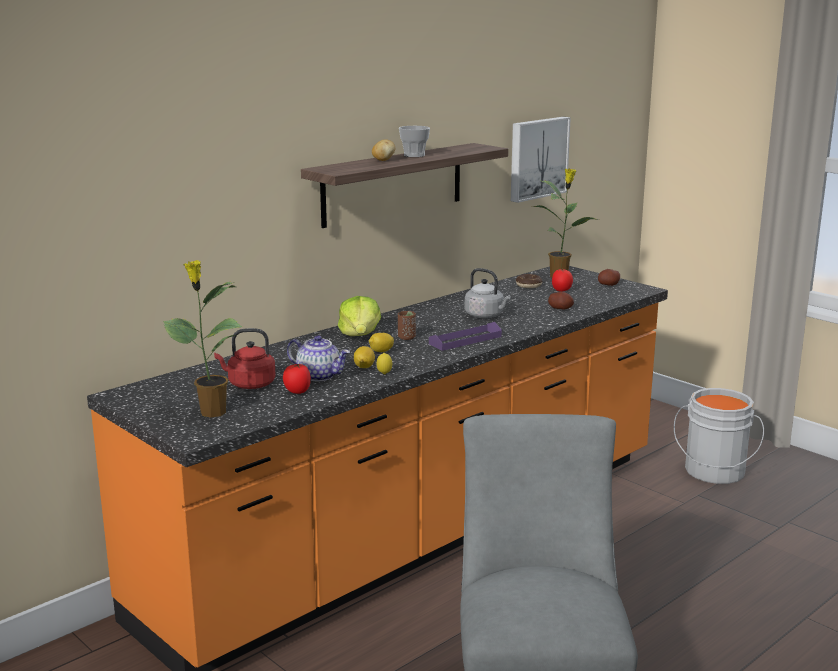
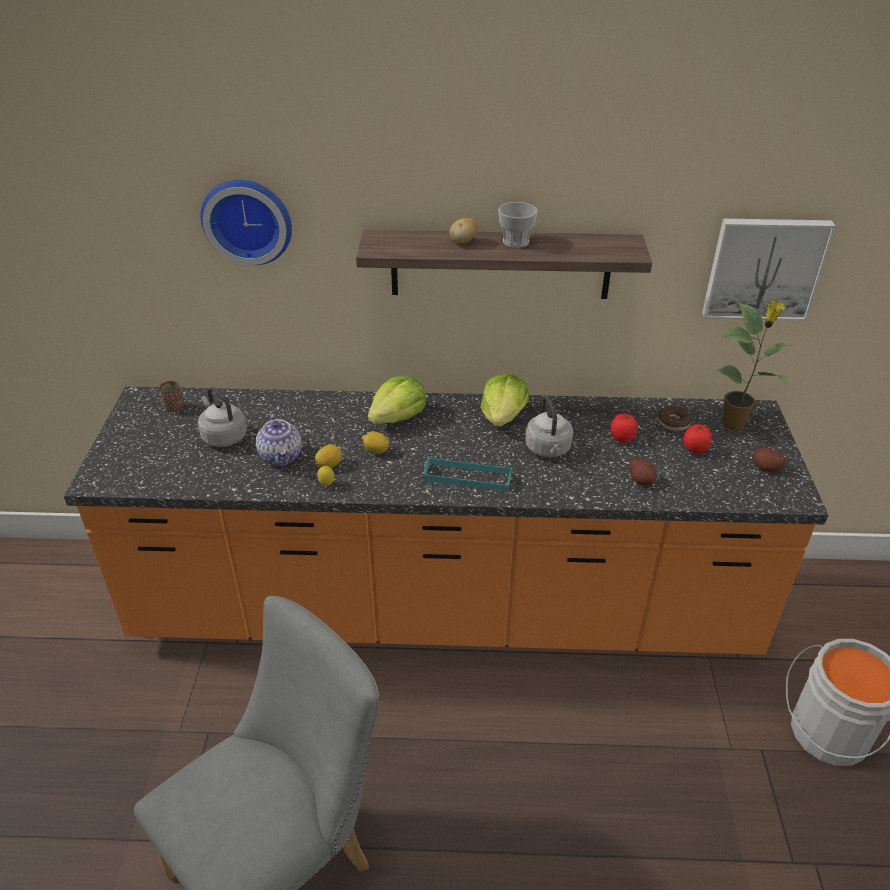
camera: 45 degrees right, 20 degrees up
(211, 412) = (149, 456): potted plant -> none
(212, 174) = (248, 220): none -> wall clock
(249, 384) = (223, 436): red kettle -> grey kettle
(297, 392) = (235, 467): tomato -> tomato (621, 438)
(406, 337) = (427, 443): brown cup -> brown cup (174, 408)
(427, 313) = (503, 416): none -> lettuce
(465, 340) = (467, 477): purple tray -> turquoise tray

